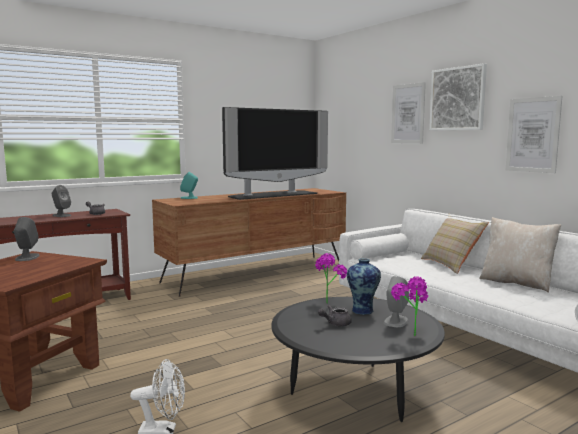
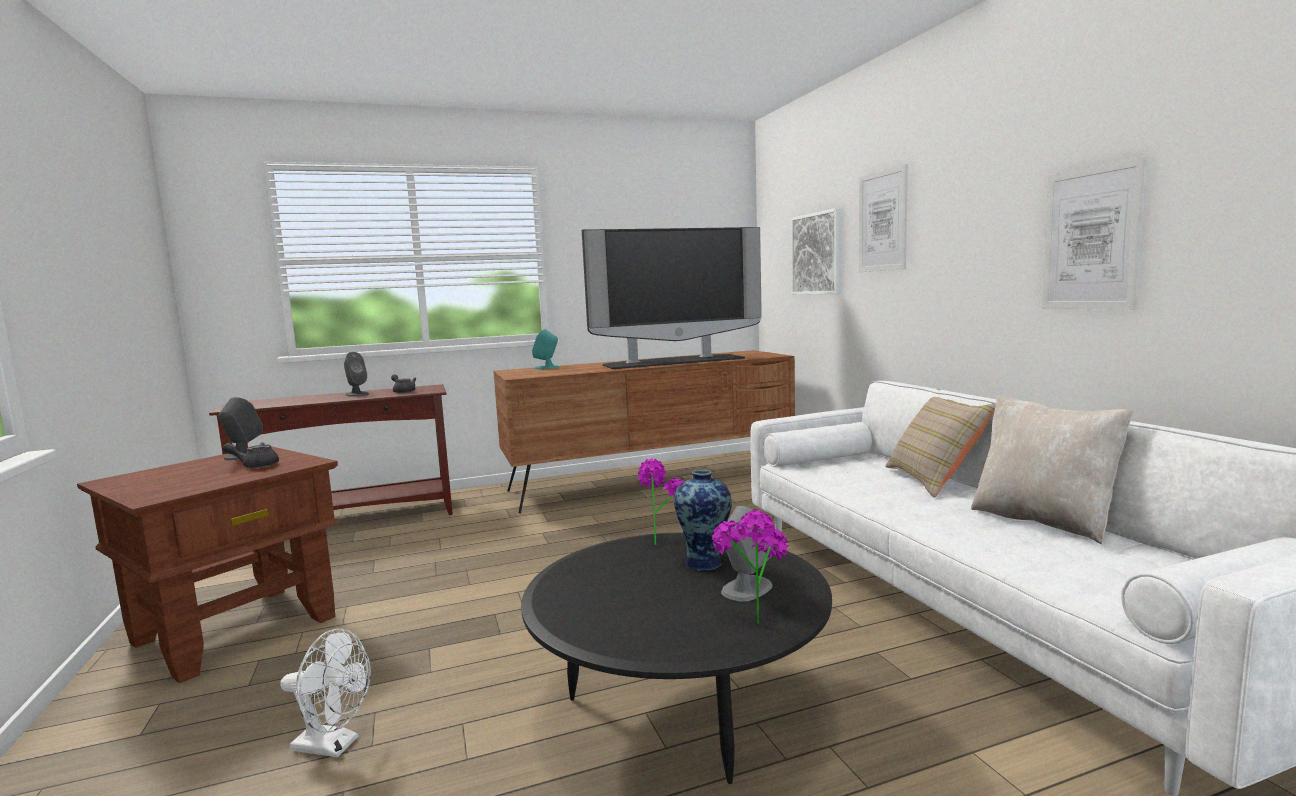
camera: 15 degrees right, 0 degrees up
(335, 324) = (635, 586): grey teapot -> grey teapot (256, 465)
(457, 99) = (958, 186): picture -> picture (817, 254)

